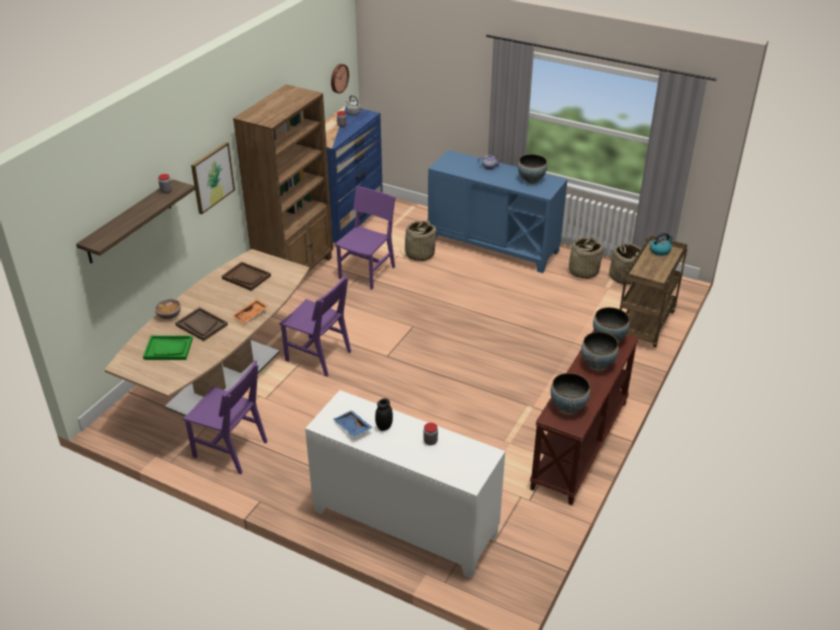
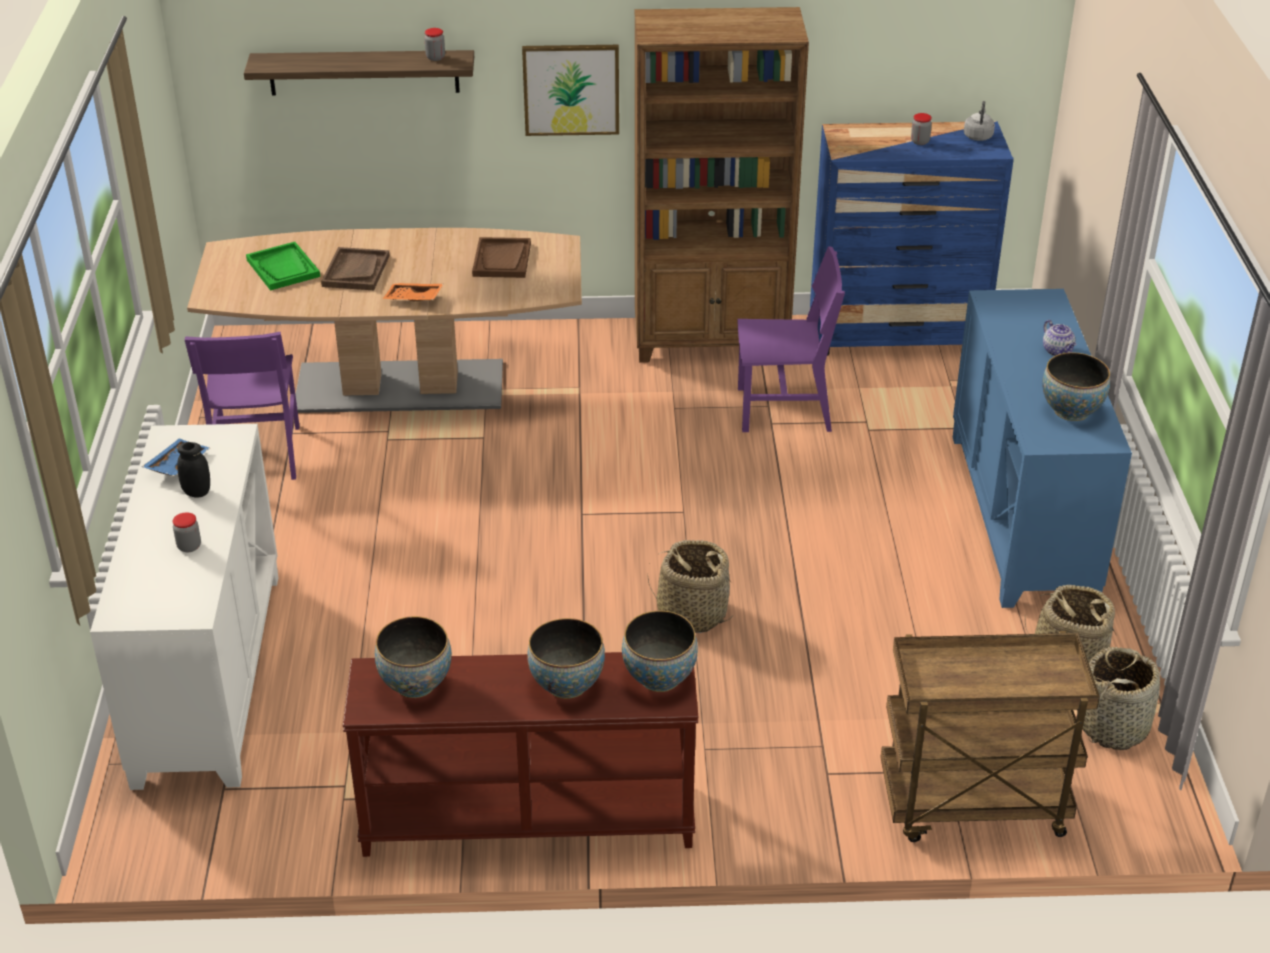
camera: 60 degrees right, 0 degrees up
(169, 315) = (357, 238): bowl -> none
(318, 356) = (522, 447): purple chair -> none
(338, 78) = (987, 61): wall clock -> none
(419, 254) = (897, 443): basket -> basket (691, 614)
(660, 250) = (1048, 669): kettle -> none

